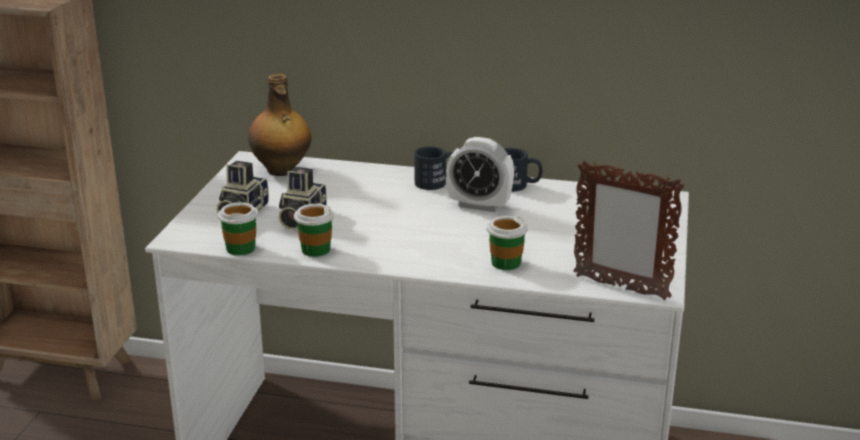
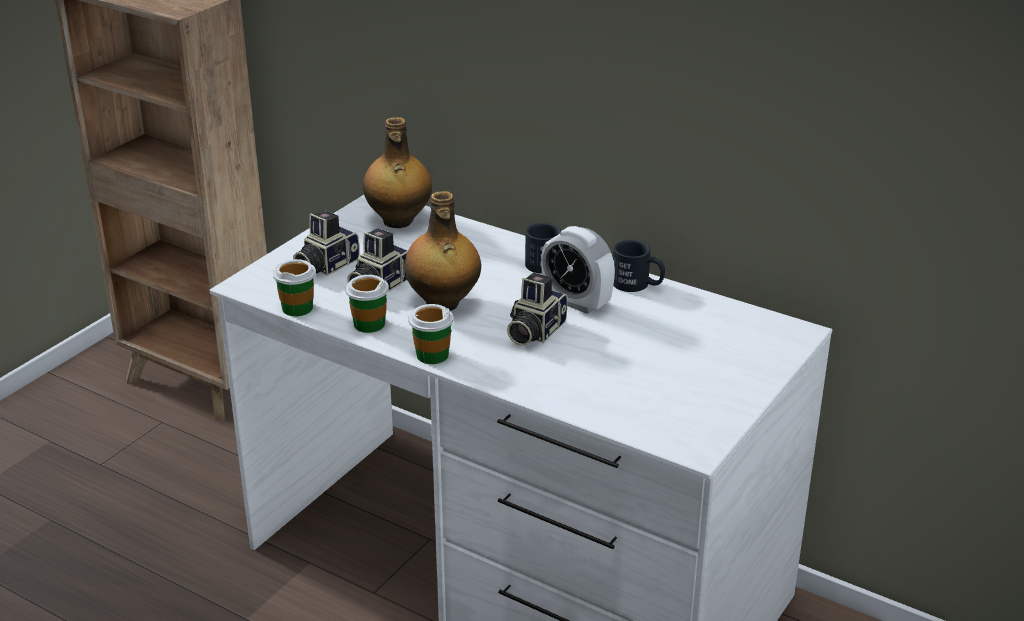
camera: 20 degrees right, 5 degrees up
(368, 224) = (443, 304): none -> bottle
(461, 231) = (534, 331): none -> camera
(505, 263) = (553, 379): cup -> cup (432, 355)
(620, 287) = (656, 435): picture frame -> none

